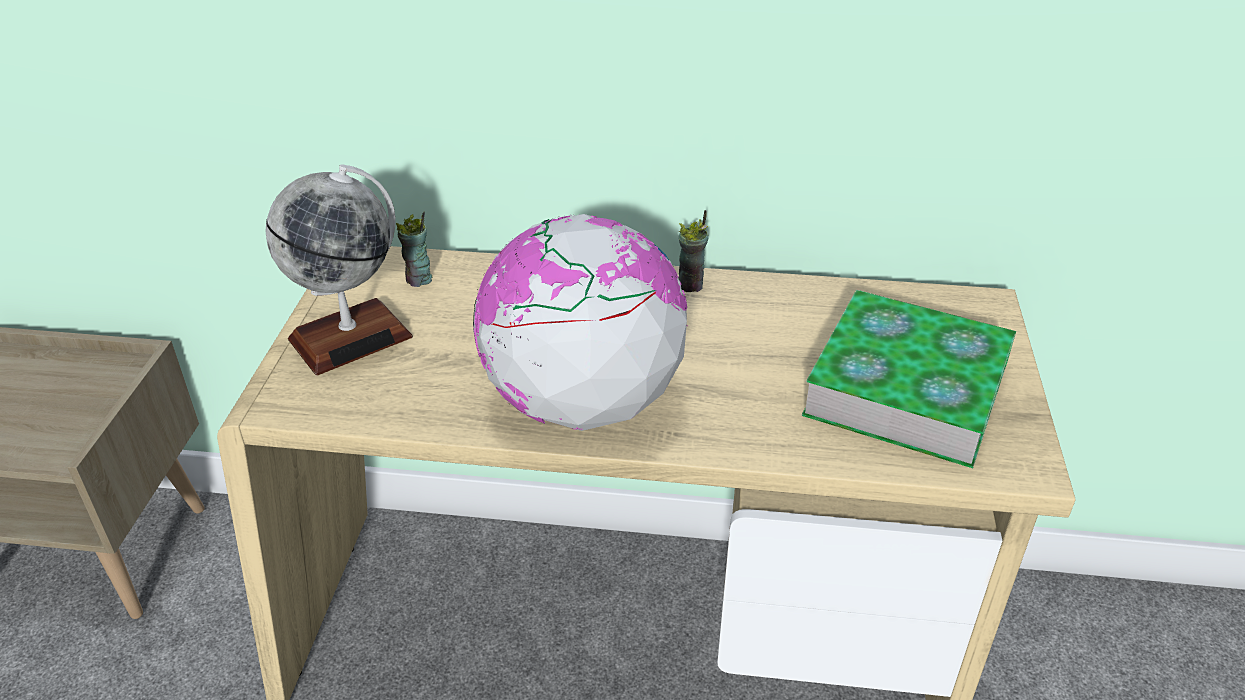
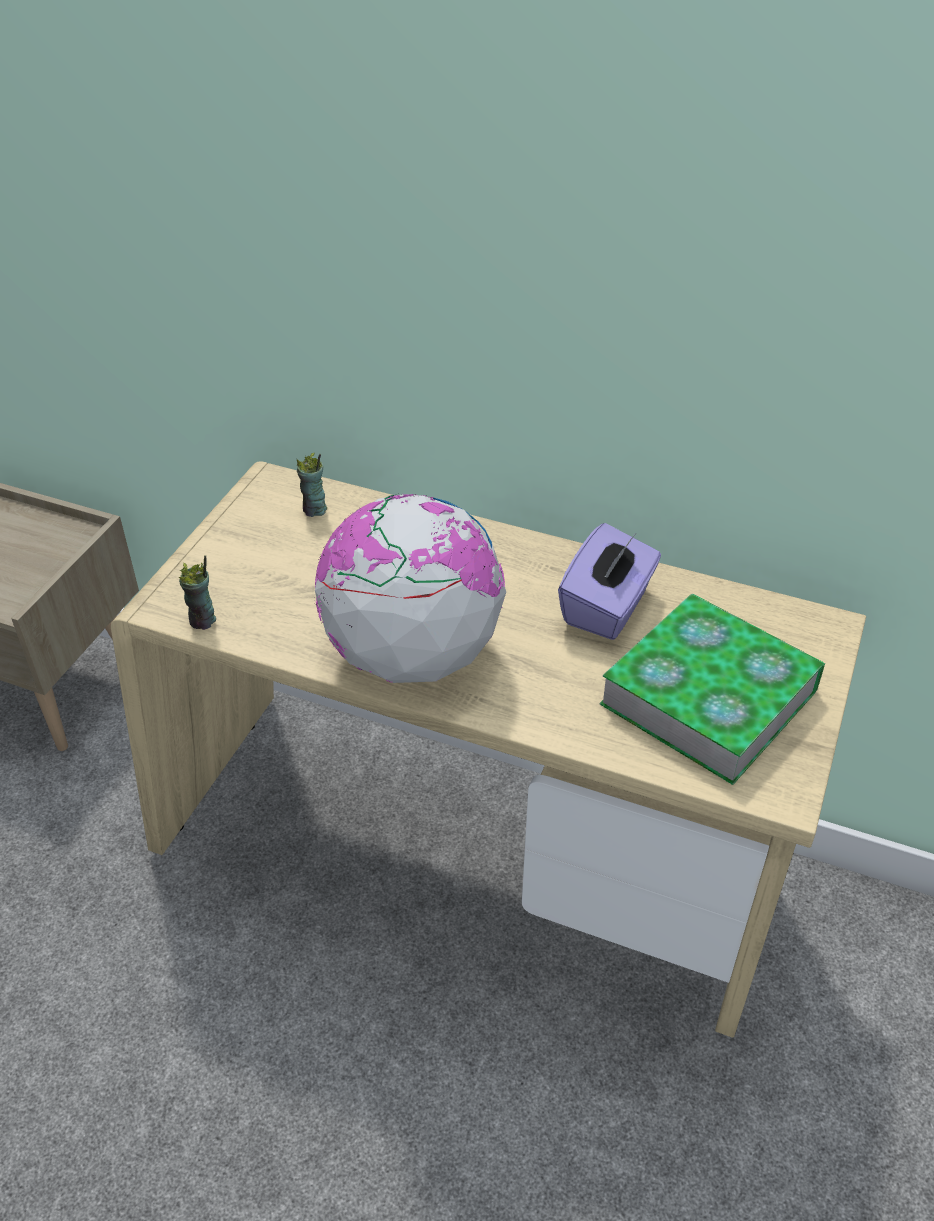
camera: 15 degrees right, 5 degrees up
(350, 337) = (239, 556): globe -> none
(691, 285) = (554, 557): cup -> cup (203, 621)
(766, 322) = (607, 607): none -> purple tissue box

